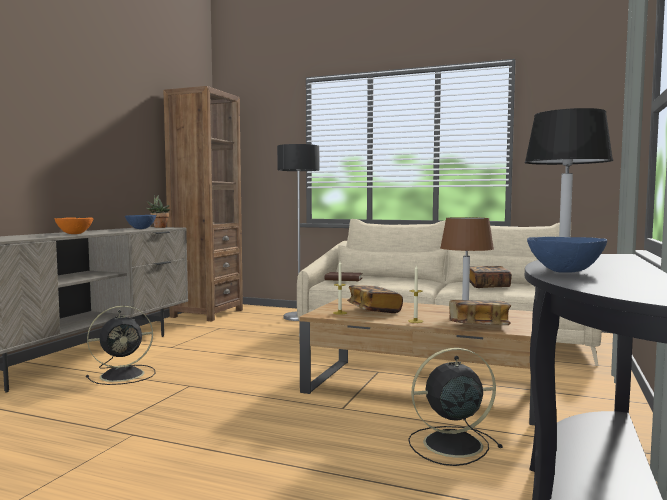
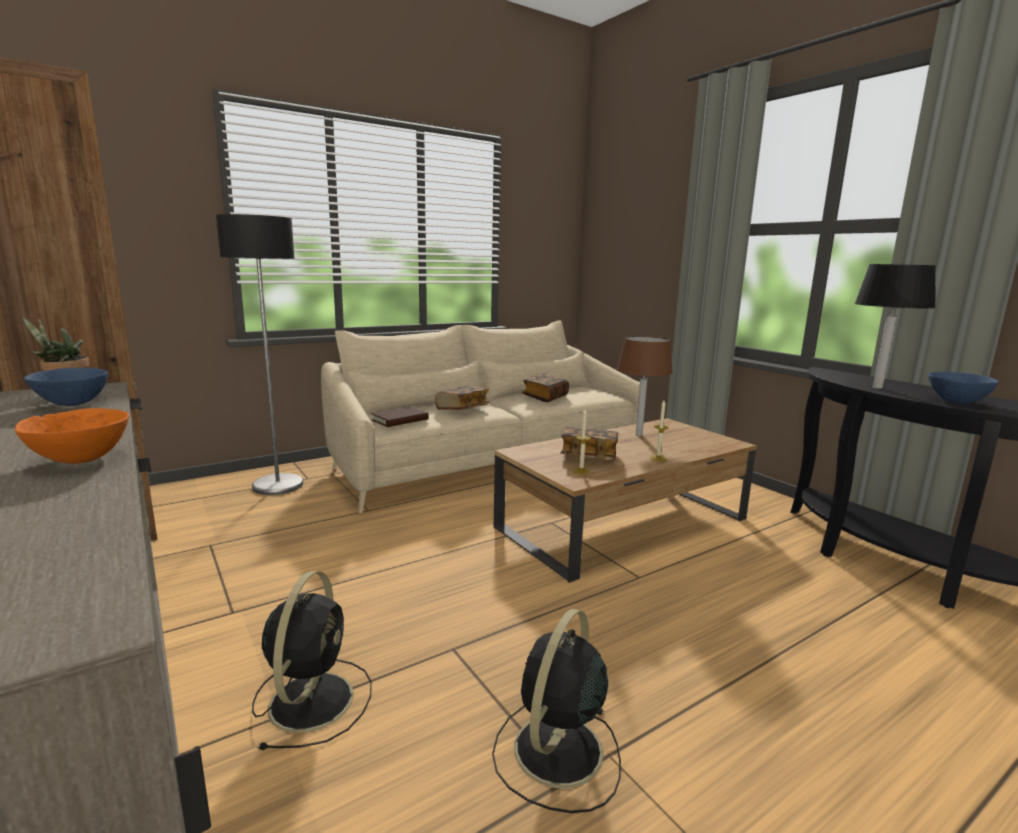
camera: 55 degrees left, 10 degrees up
(450, 444) = (762, 564): black fan -> black fan (556, 753)
(478, 326) = (701, 448): book -> book (462, 409)

